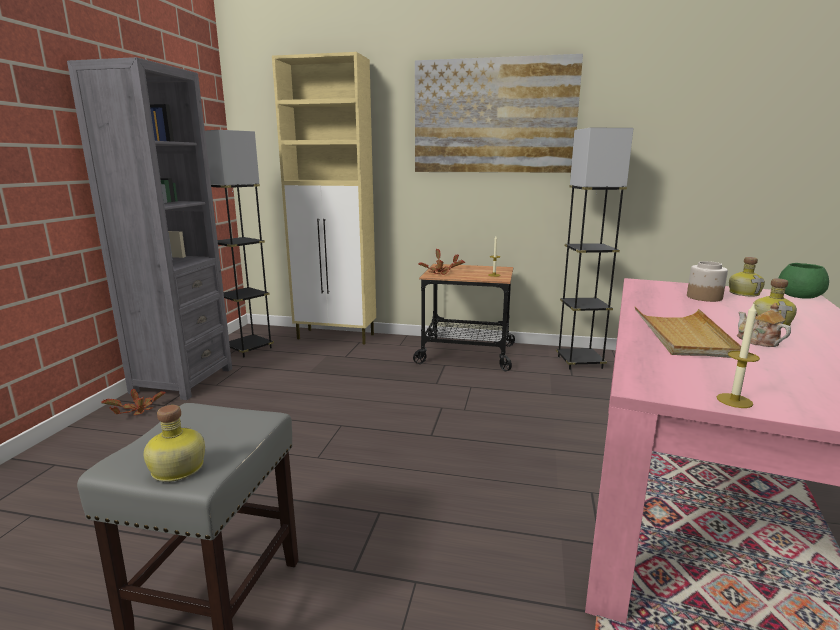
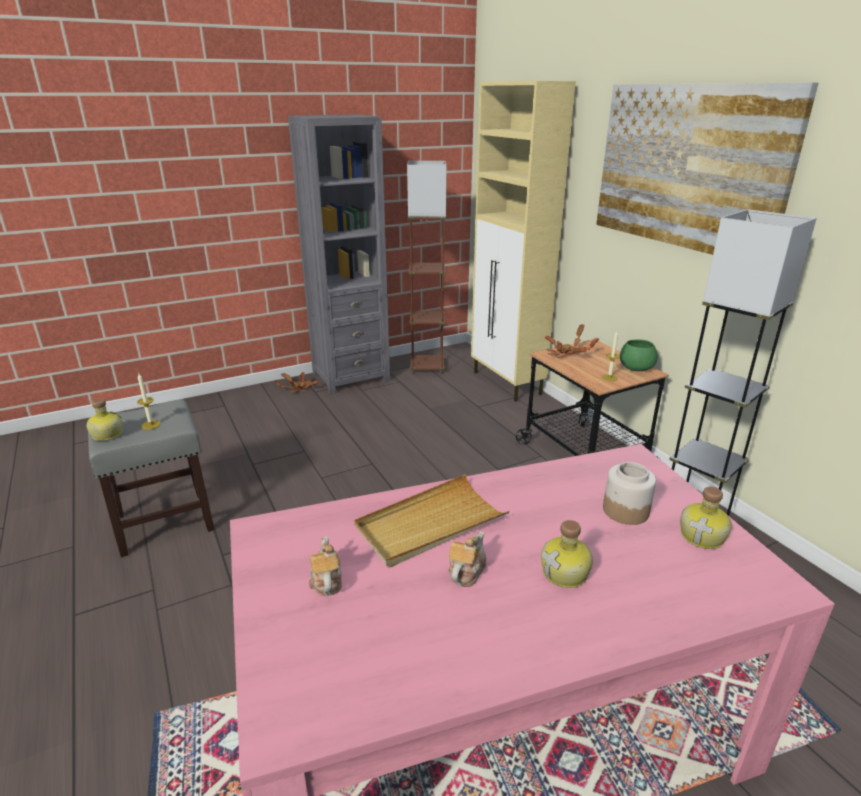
camera: 50 degrees right, 10 degrees up
(249, 349) = (427, 367): grey floor lamp -> brown floor lamp
(734, 400) = (263, 578): candle -> candle (151, 425)
(750, 380) = (326, 580): none -> teapot
(799, 296) = (772, 585): green bowl -> green bowl (635, 367)

